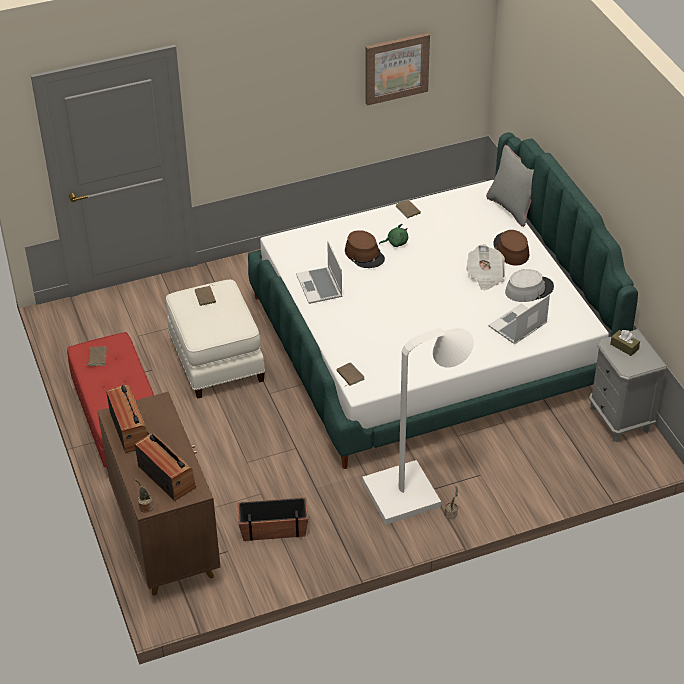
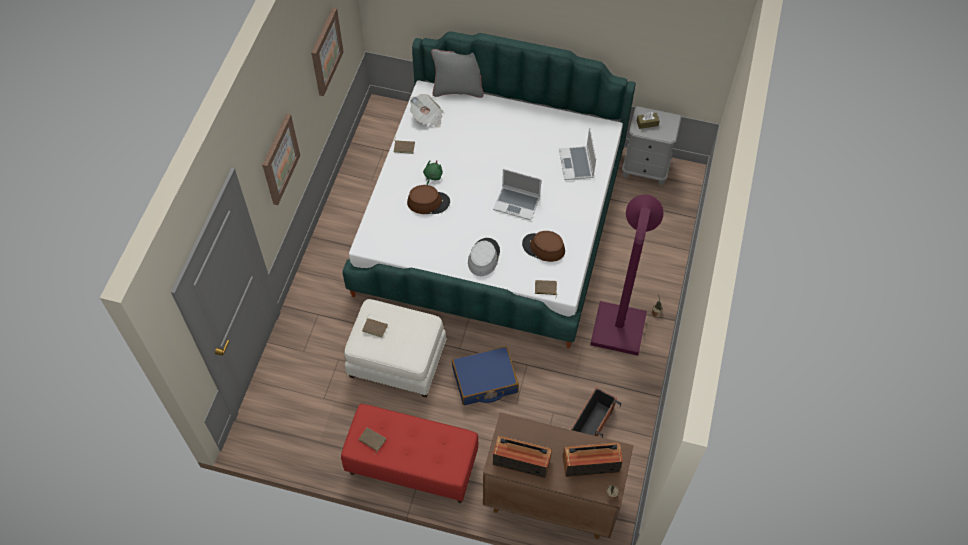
camera: 55 degrees left, 15 degrees up
(250, 428) = (485, 381): none -> blue suitcase
(260, 105) = (279, 159): none -> picture
(320, 287) = (438, 250): laptop -> laptop (517, 203)
(412, 491) = (620, 321): white floor lamp -> purple floor lamp
(485, 276) = (513, 149): newspaper -> newspaper (427, 117)
(510, 250) = (499, 119): brown hat -> brown hat (543, 248)
(529, 289) = (547, 135): grey hat -> grey hat (483, 257)

